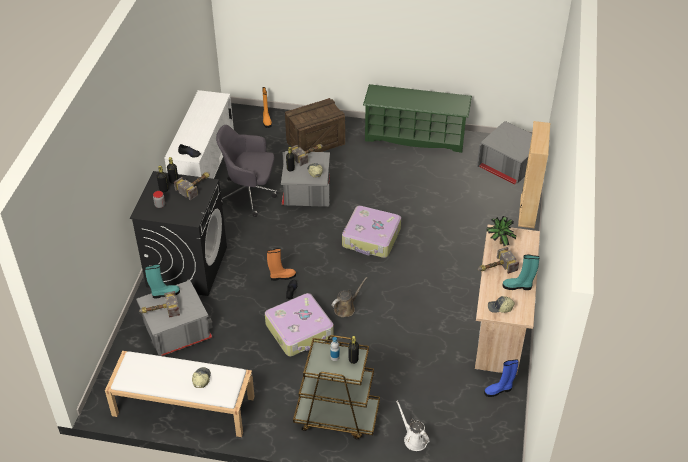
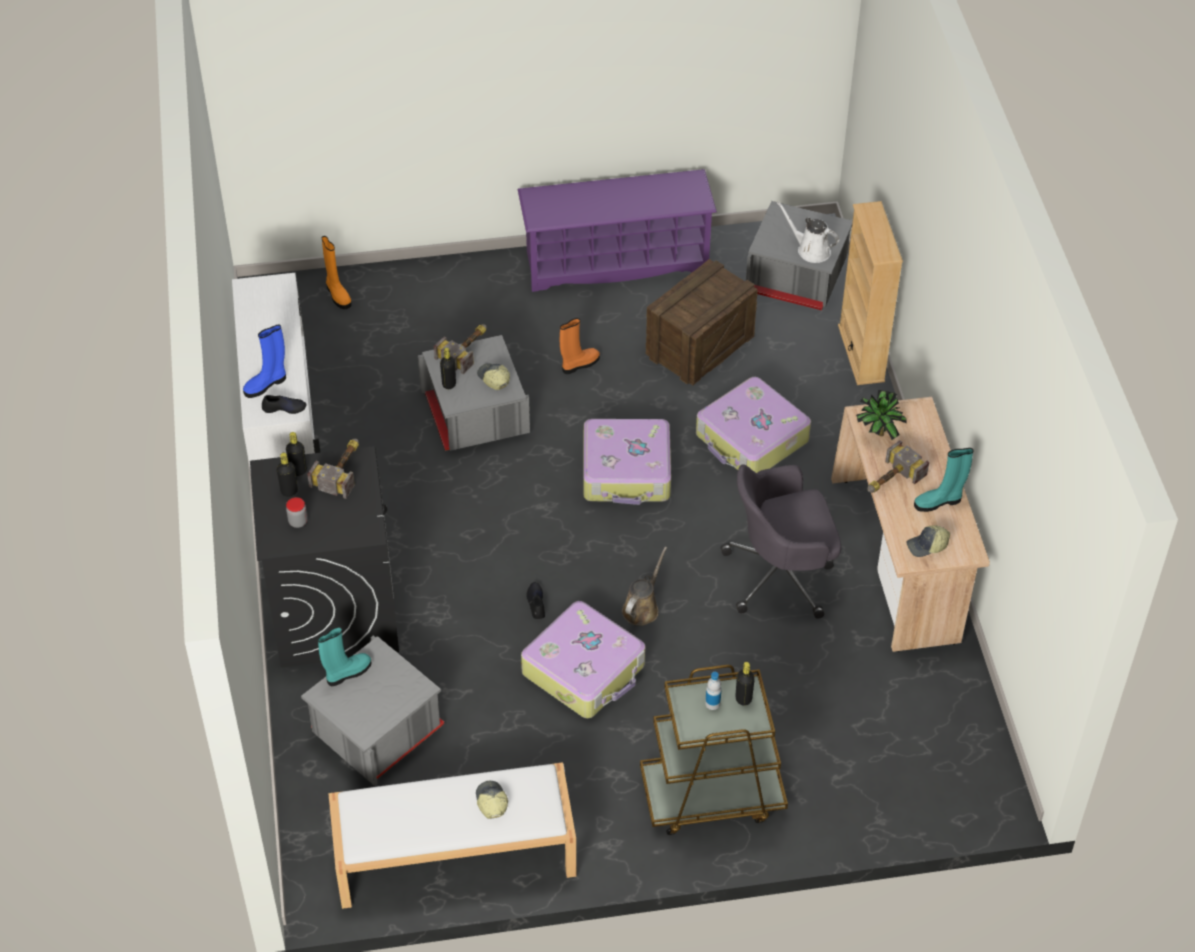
camera: 20 degrees left, 5 degrees up
(159, 311) = (353, 706): hammer -> none
(249, 194) = (378, 446): grey office chair -> grey office chair (781, 575)
(282, 277) = (508, 582): orange boot -> orange boot (579, 364)
(315, 142) = (446, 316): crate -> crate (700, 345)
(413, 439) = (848, 794): white watering can -> white watering can (810, 250)
(415, 137) = (616, 262): green shoe rack -> purple shoe rack
(446, 239) = (751, 439): none -> suitcase
(499, 390) = (943, 676): blue boot -> blue boot (266, 384)

